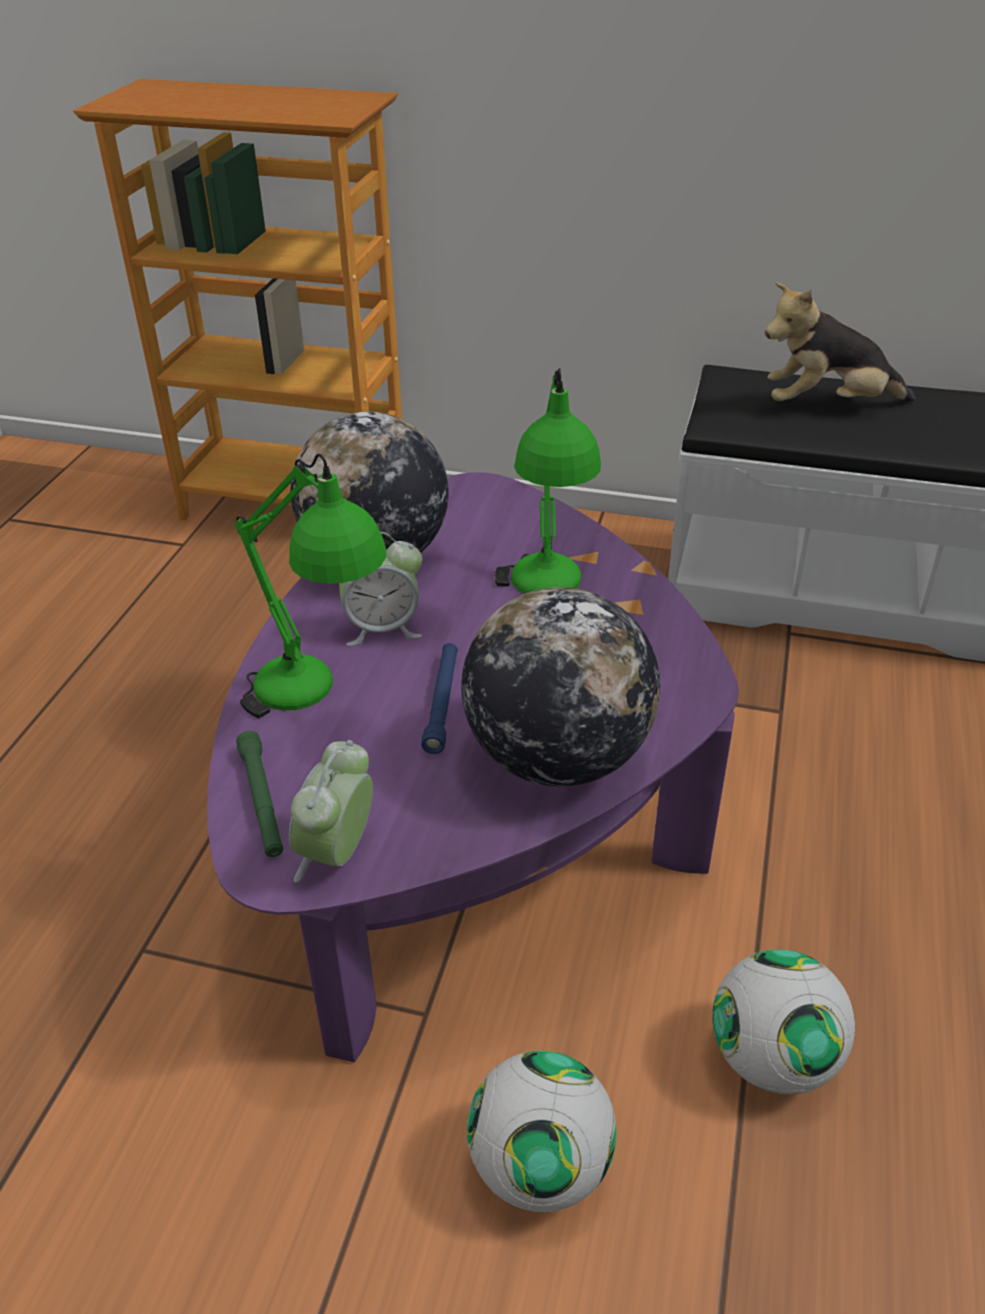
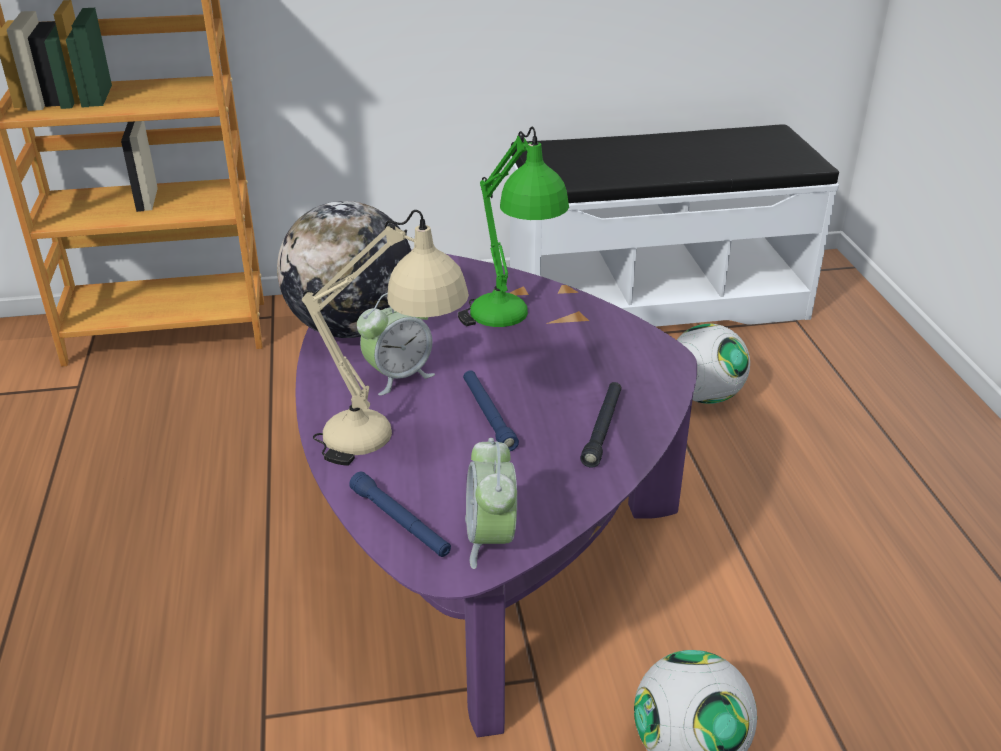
camera: 25 degrees left, 5 degrees down
(262, 801) = (400, 522): green flashlight -> blue flashlight
(320, 704) = (391, 442): green table lamp -> beige table lamp
(557, 758) = (602, 429): globe -> black flashlight
(772, 1058) = (796, 619): football -> football (704, 396)
(827, 406) = (621, 155): plush toy -> none

